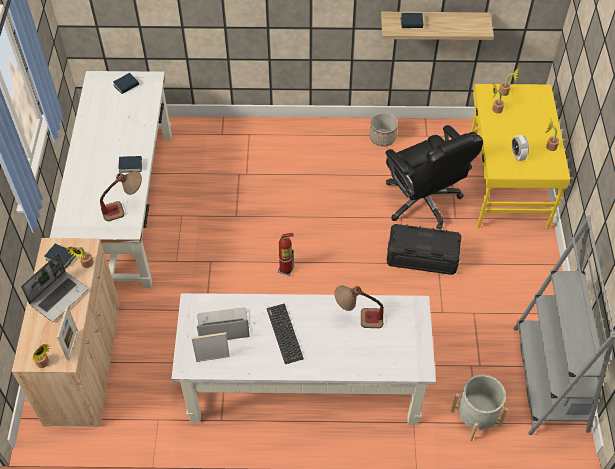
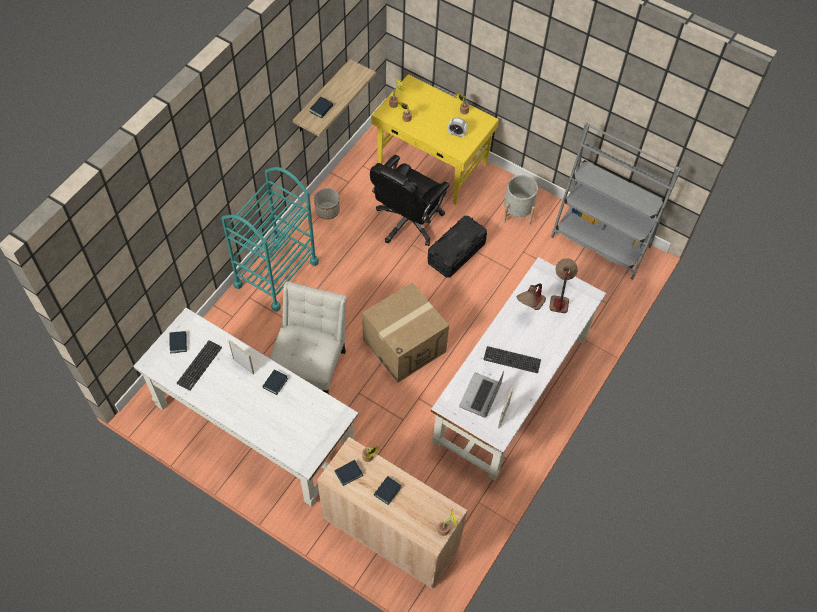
camera: 60 degrees left, 5 degrees up
(59, 296) = (387, 491): laptop -> book
(72, 345) = (441, 501): picture frame -> picture frame (243, 366)
(114, 109) = (199, 365): none -> keyboard
(125, 208) = (318, 408): table lamp -> table lamp (560, 295)
(213, 212) = (310, 365): none -> white chair
(286, 269) = (404, 345): fire extinguisher -> cardboard box
(287, 139) = (276, 273): none -> turquoise cart
(423, 201) = (407, 222): black office chair -> black office chair turned 120 degrees clockwise
(475, 418) = (602, 301): grey planter -> grey planter (517, 212)

